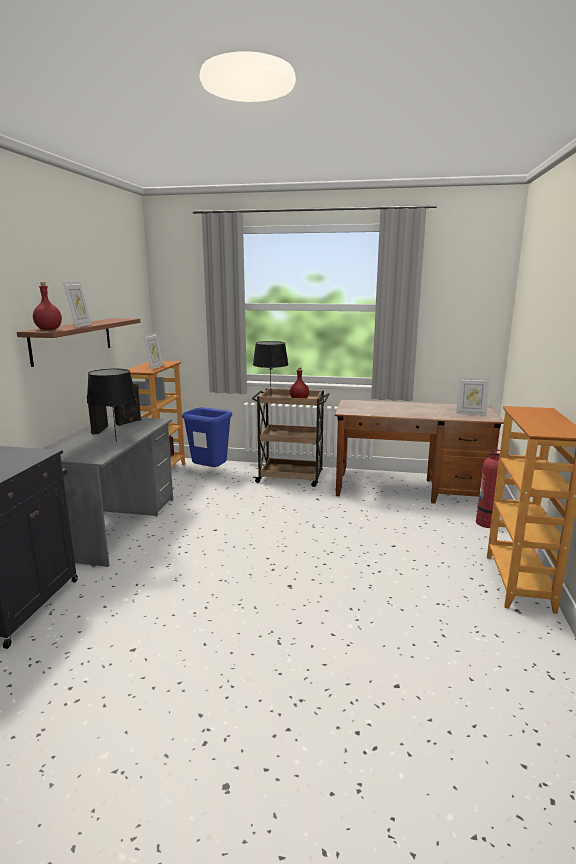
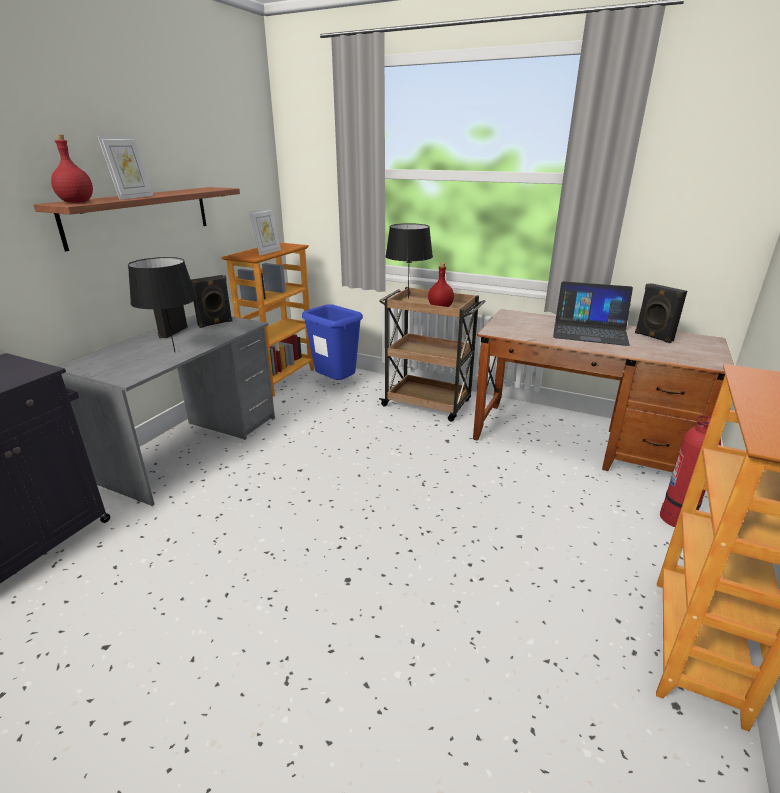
camera: 15 degrees right, 10 degrees up
(408, 407) = (589, 331): none -> laptop
(448, 408) = (653, 337): none -> black speaker
(470, 413) = (684, 351): picture frame -> none

